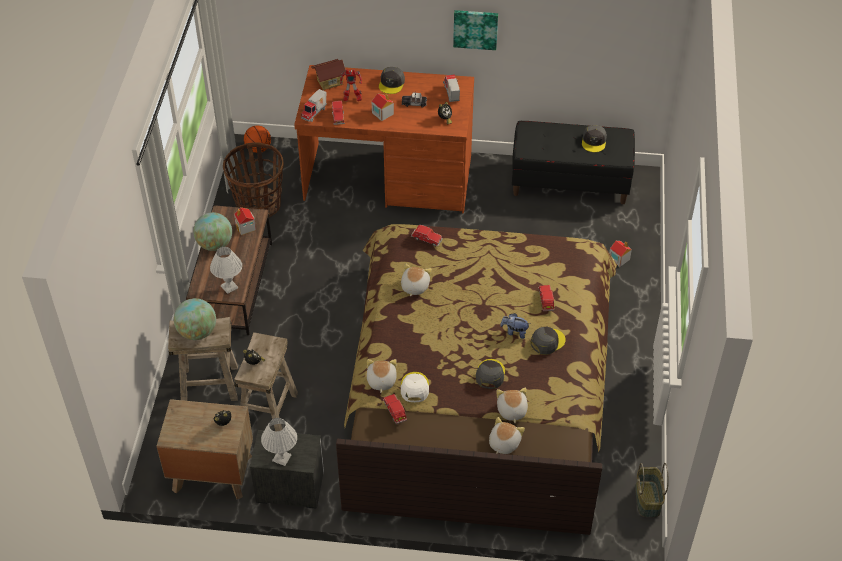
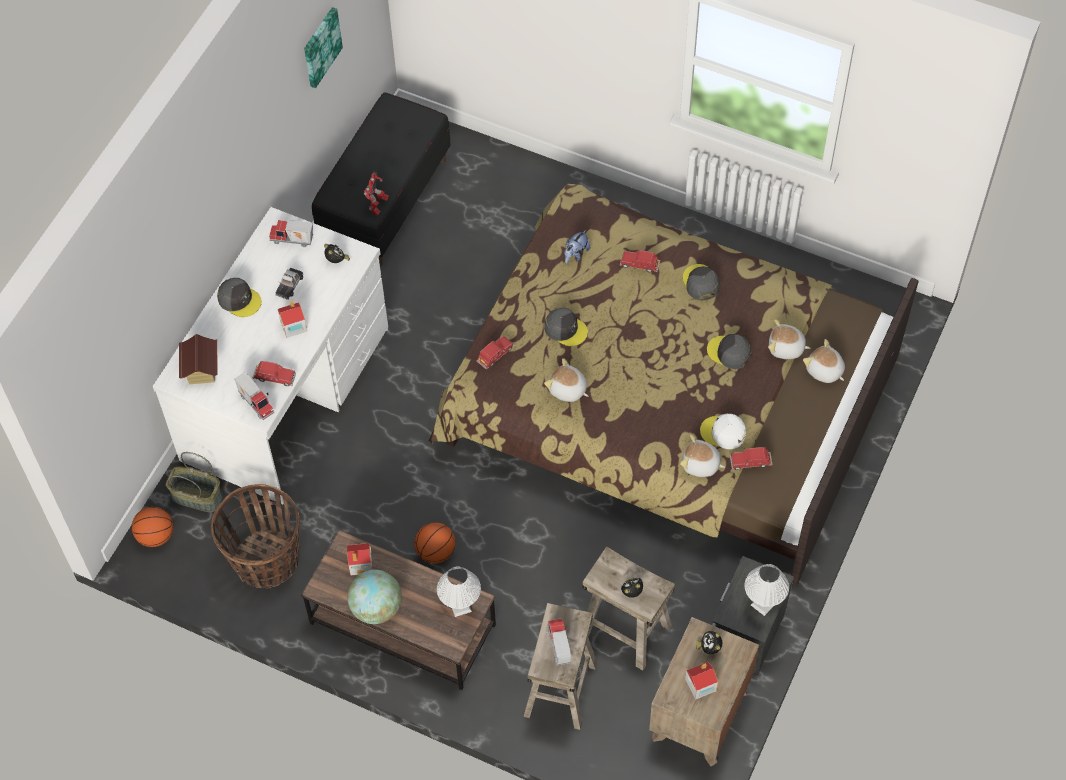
camera: 70 degrees left, 10 degrees up
(197, 332) = (558, 646): globe -> toy truck
(295, 287) = (435, 552): none -> basketball
(351, 99) = (248, 353): toy robot -> toy robot (378, 206)
(388, 178) = (287, 394): brown desk -> white desk
(475, 28) = (254, 157): picture -> picture (320, 47)
(514, 332) = (675, 310): plush toy -> plush toy (575, 254)
(594, 141) = (386, 137): grey cap -> grey cap (565, 329)
(618, 259) = (529, 196): toy house -> toy house (700, 685)
(647, 499) = (869, 288): basket -> basket (196, 497)

